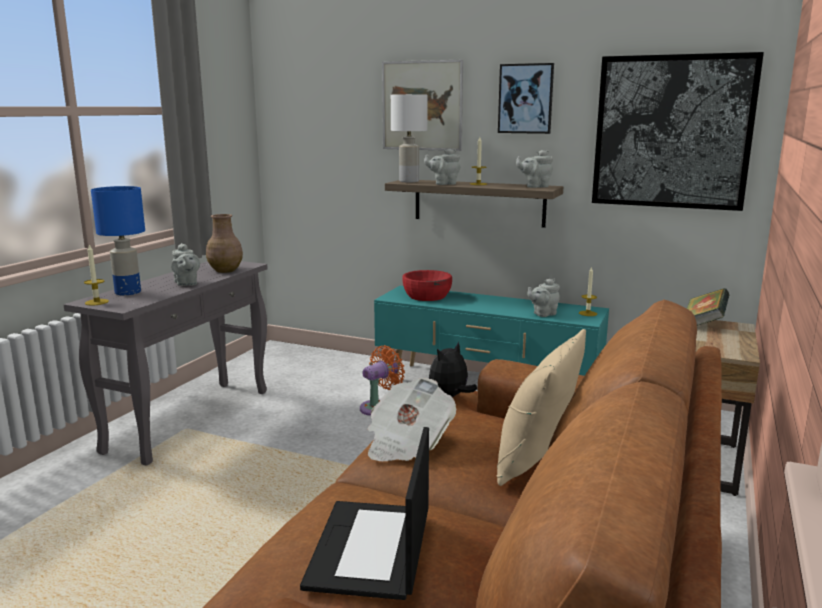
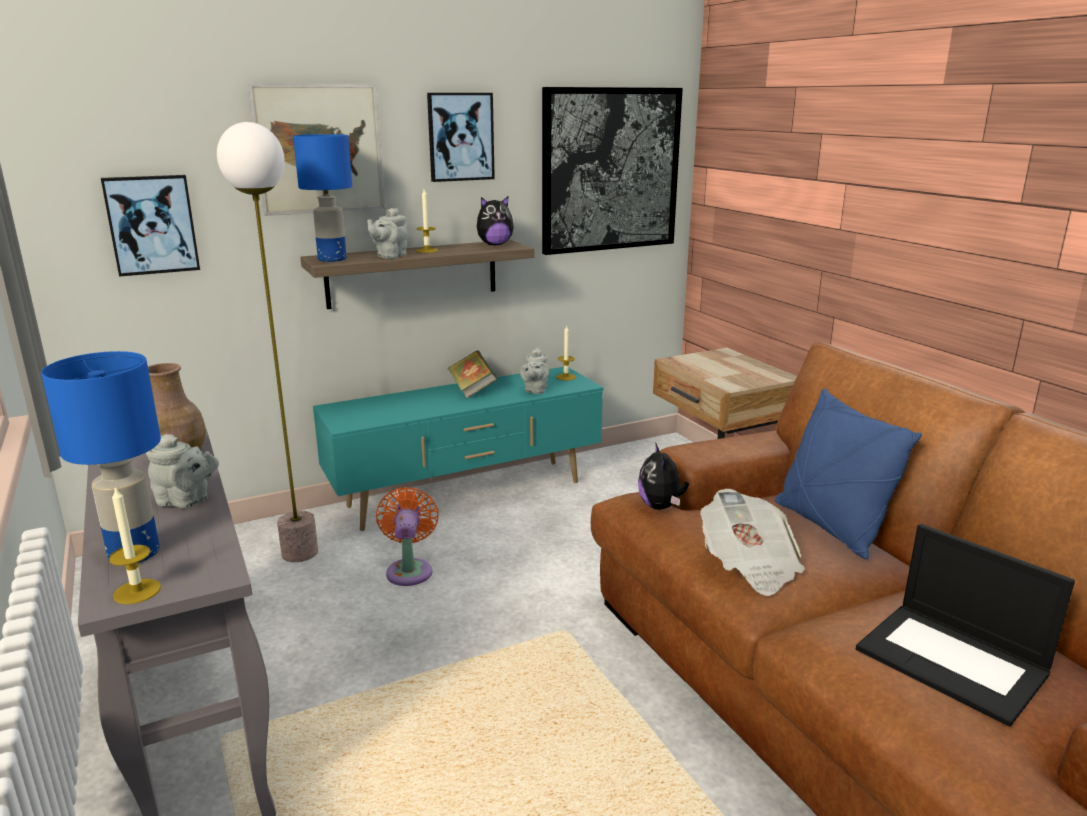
camera: 50 degrees left, 5 degrees up
(324, 149) = (152, 225): none -> picture
(349, 376) = (300, 552): none -> floor lamp
(409, 181) = (333, 259): white table lamp -> blue table lamp
(427, 296) = (380, 408): red bowl -> none
(535, 186) = (494, 245): grey teapot -> plush toy
(535, 461) = (830, 527): beige pillow -> blue pillow
(704, 324) = (705, 358): book -> book (472, 390)

